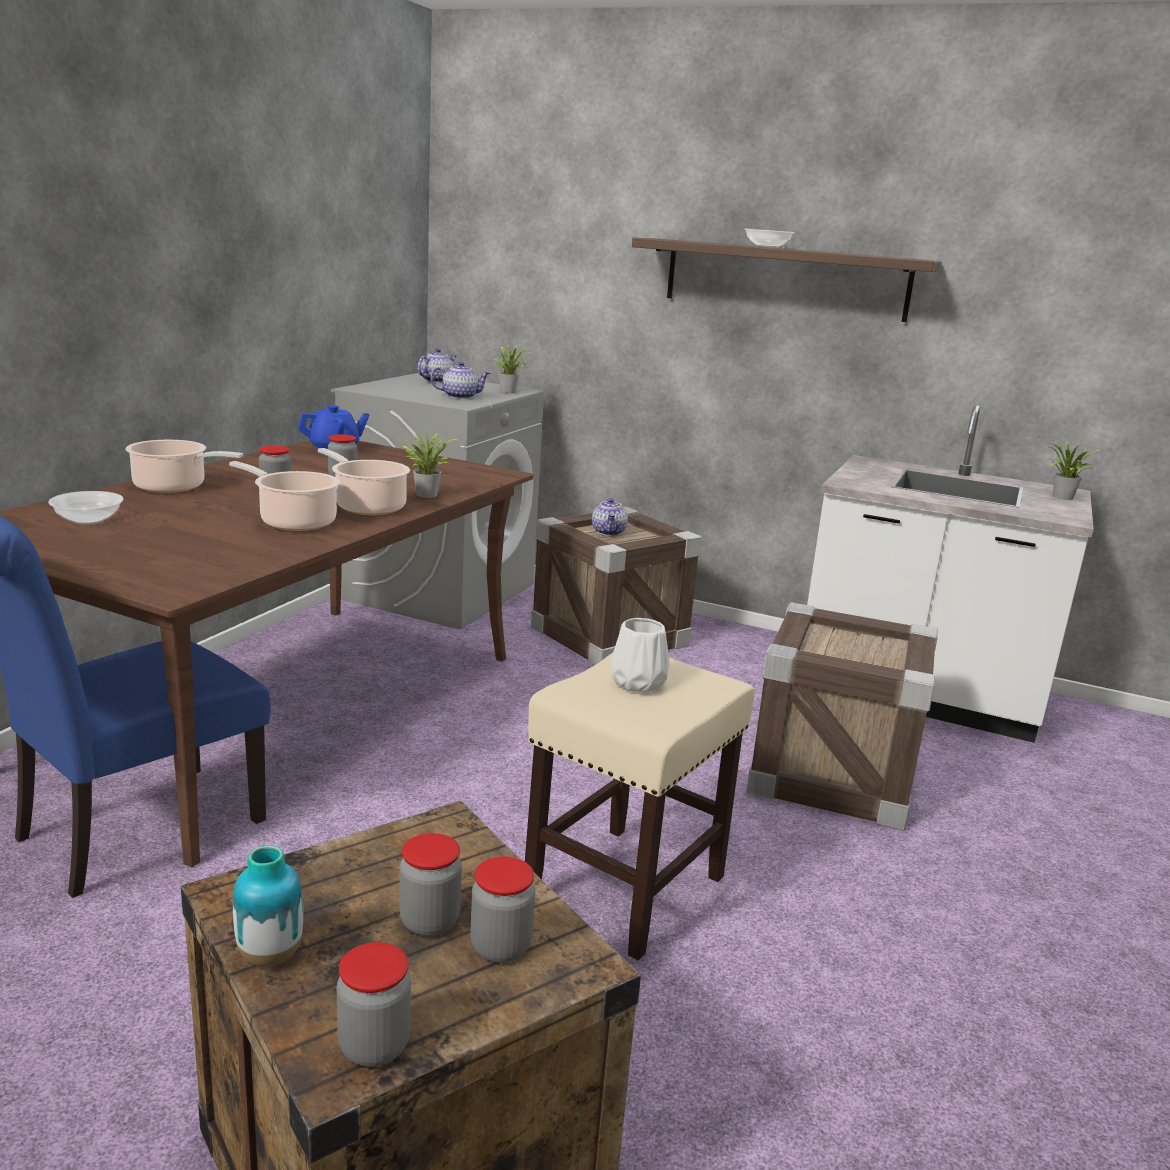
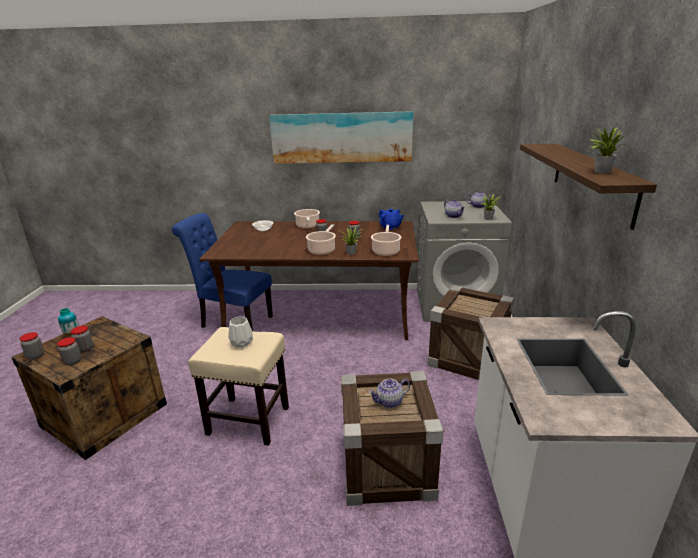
camera: 70 degrees right, 5 degrees up
(186, 234) = (341, 137): none -> picture
(294, 522) = (291, 247): cooking pot -> cooking pot (386, 251)
(609, 532) = (472, 304): teapot -> teapot (389, 402)
(767, 247) = (567, 157): bowl -> none
(1061, 497) = (626, 417): potted plant -> potted plant (599, 171)

